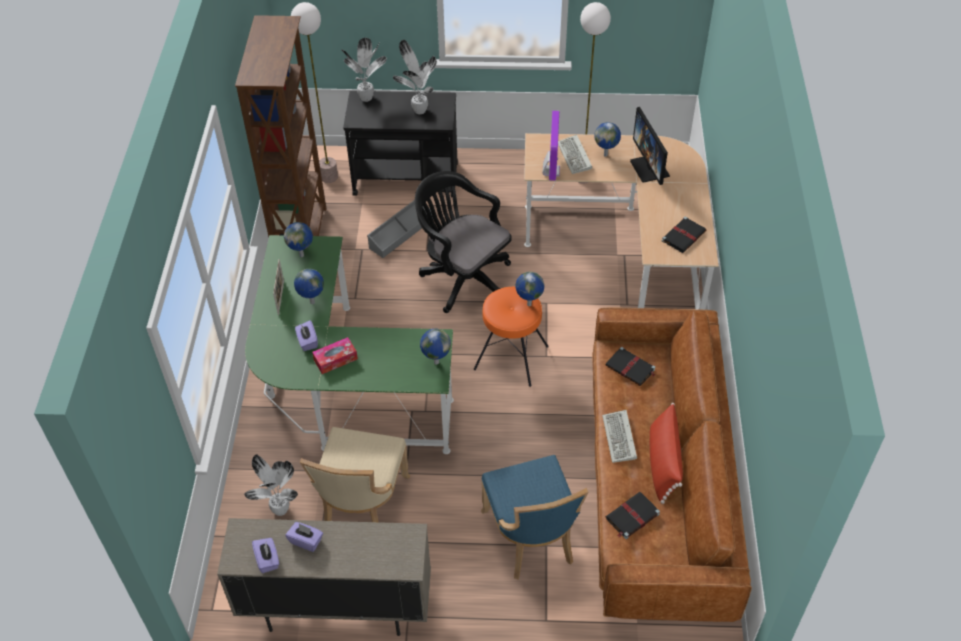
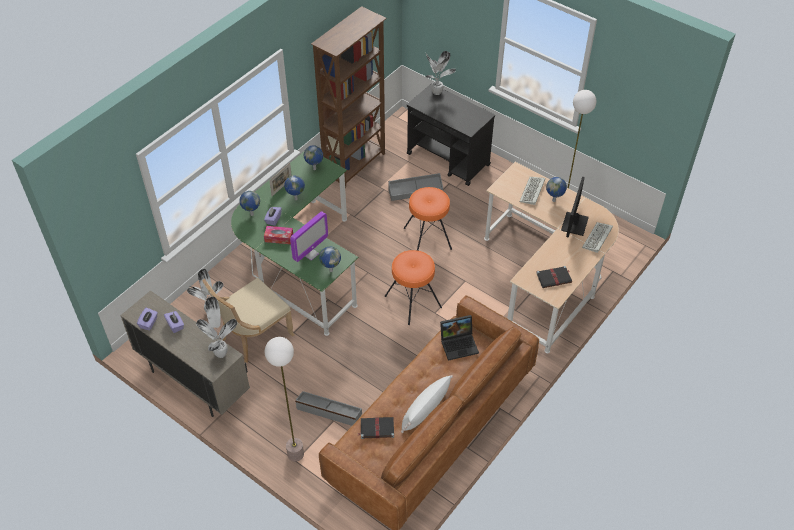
camera: 35 degrees right, 0 degrees up
(329, 176) = (403, 135): floor lamp -> floor lamp (296, 453)
(419, 110) = (462, 115): potted plant -> potted plant (221, 352)
(463, 278) = (428, 238): black office chair -> orange stool
(528, 304) = (424, 269): globe -> globe (251, 214)
(531, 539) = (329, 411): blue chair -> grey storage box
(551, 171) = (508, 193): monitor -> monitor (310, 254)
(620, 439) = (412, 381): keyboard -> keyboard (597, 239)
(631, 368) = (459, 344): black book -> laptop
(663, 463) = (425, 410): red pillow -> white pillow

